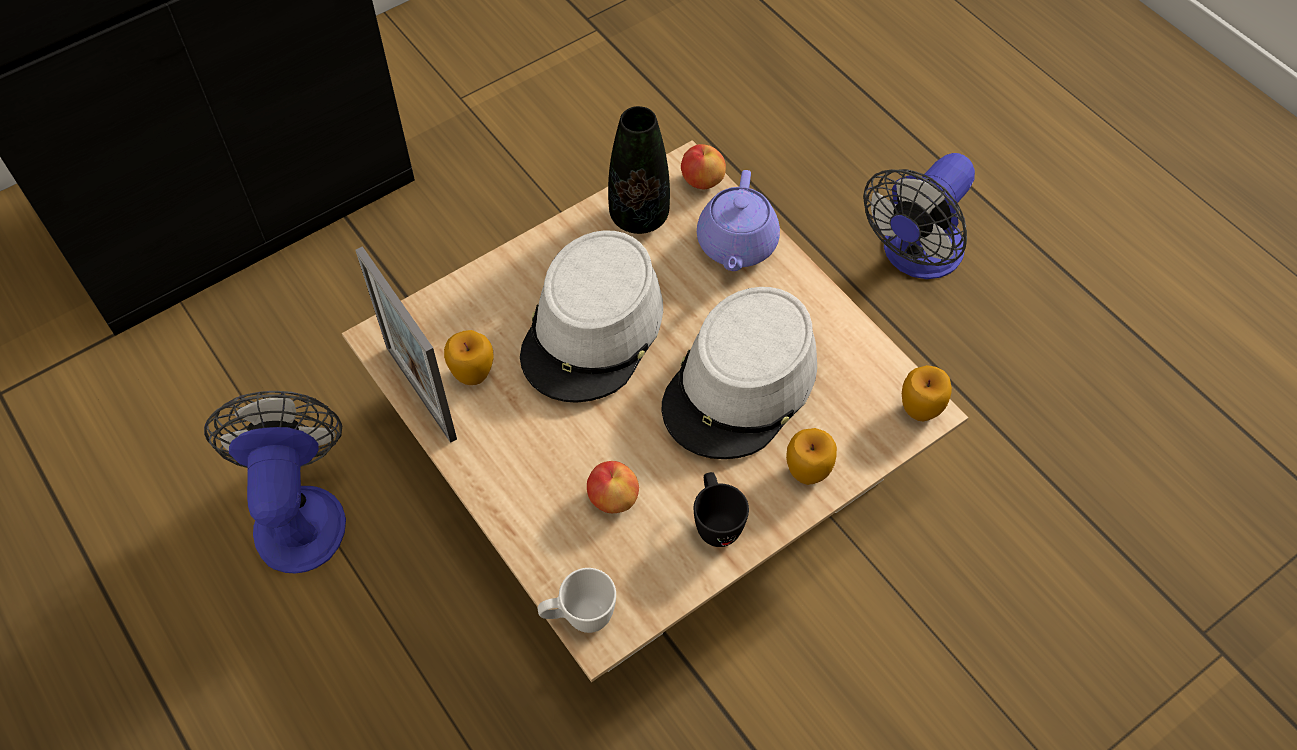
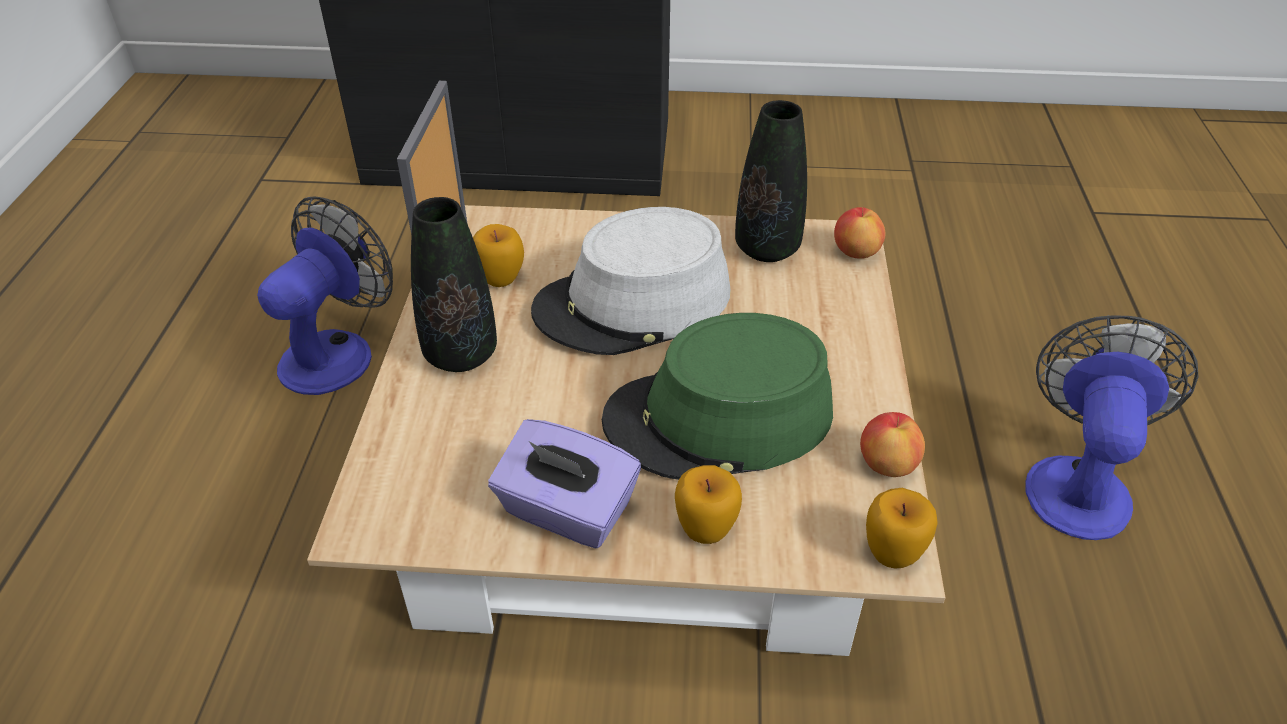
camera: 40 degrees right, 15 degrees down
(517, 459) = (461, 355): none -> black vase
(578, 617) = (359, 502): white mug -> none
(613, 498) = (500, 431): apple -> apple (887, 464)
(715, 522) = (566, 511): black mug -> purple tissue box
(736, 245) = (837, 312): purple teapot -> none
(741, 385) = (719, 419): grey hat -> green hat
(915, 256) = (1077, 481): fan -> fan turned 120 degrees clockwise

